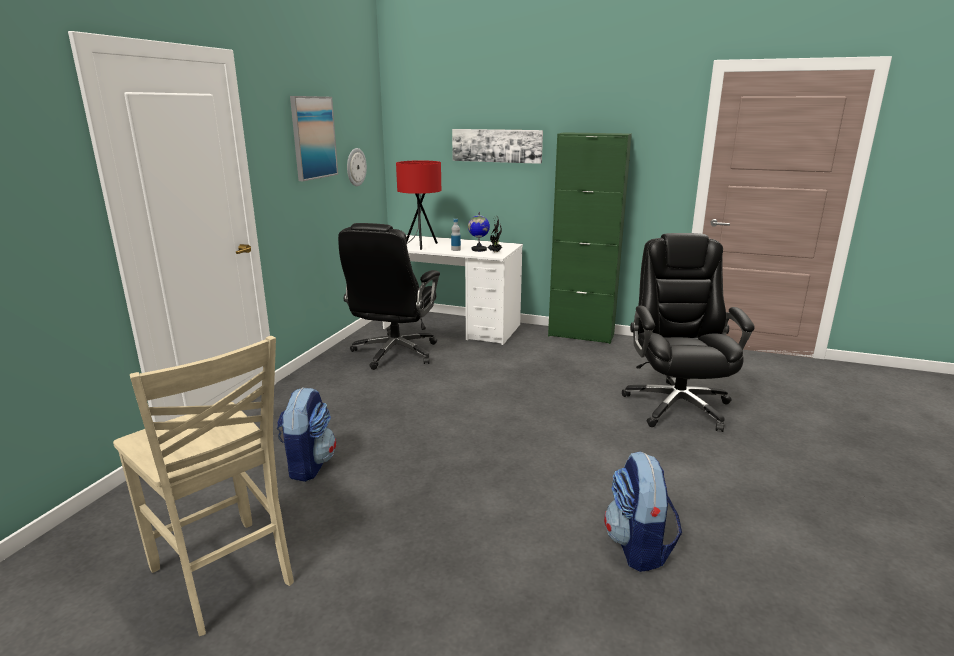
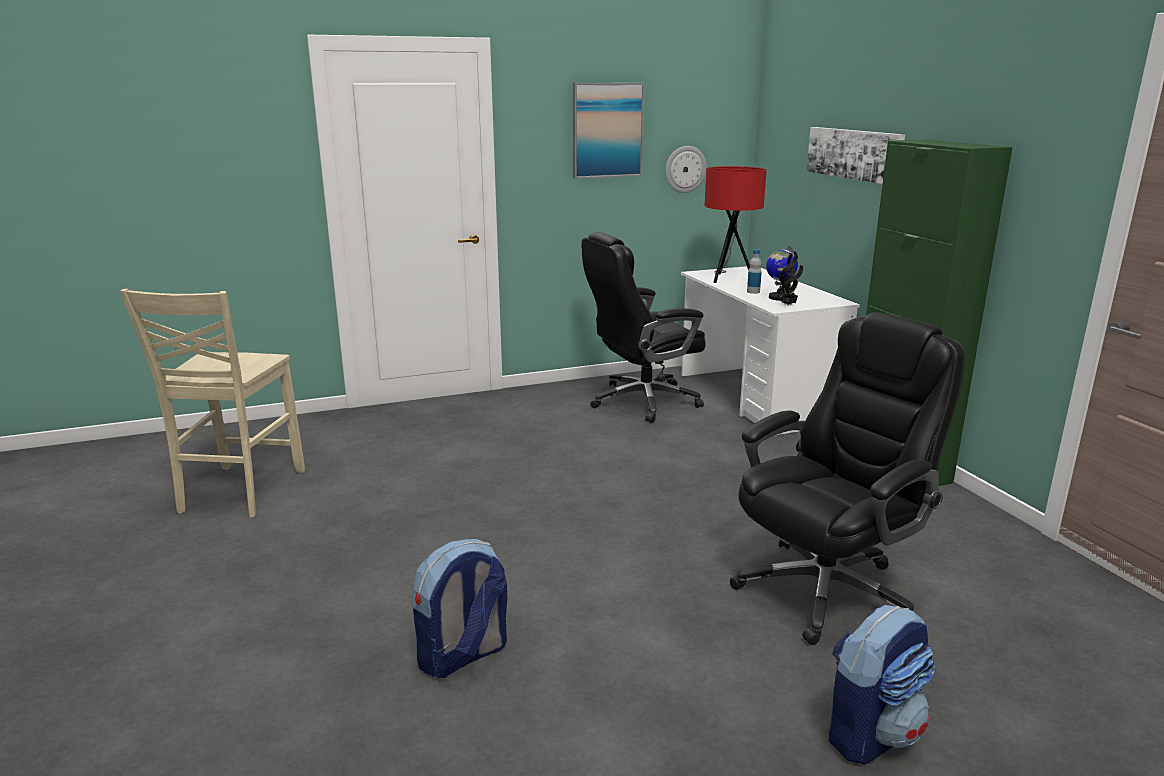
camera: 50 degrees right, 0 degrees up
(308, 465) = (401, 455): backpack -> backpack (871, 732)

